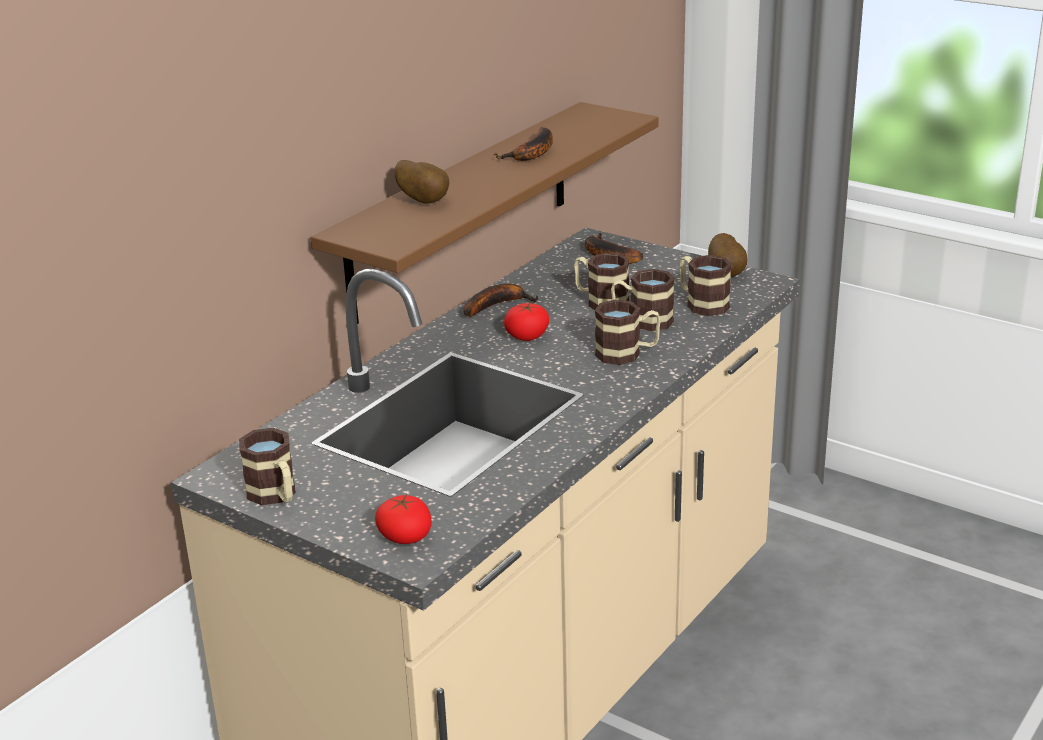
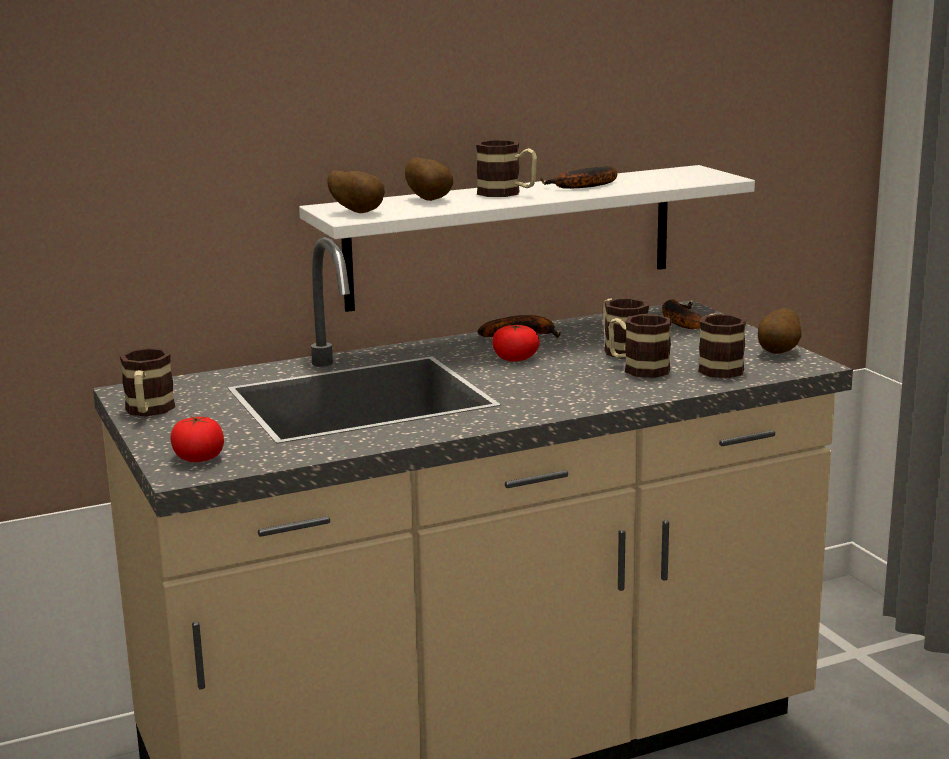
camera: 30 degrees right, 10 degrees down
(389, 235) = (358, 212): none -> potato
(461, 211) = (511, 236): brown shelf -> white shelf
(627, 353) = (586, 387): mug -> mug (507, 193)

